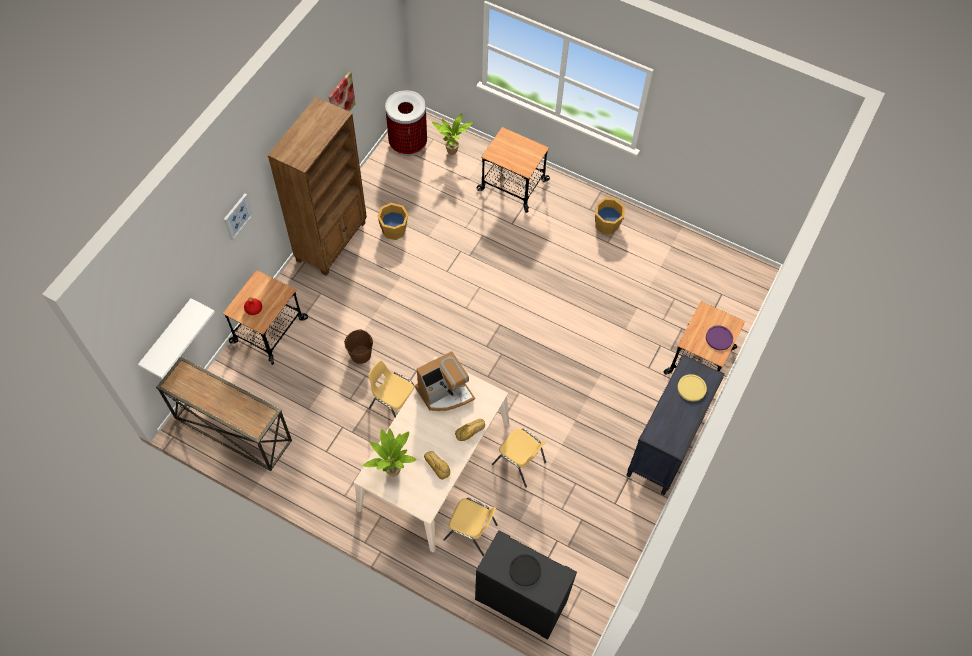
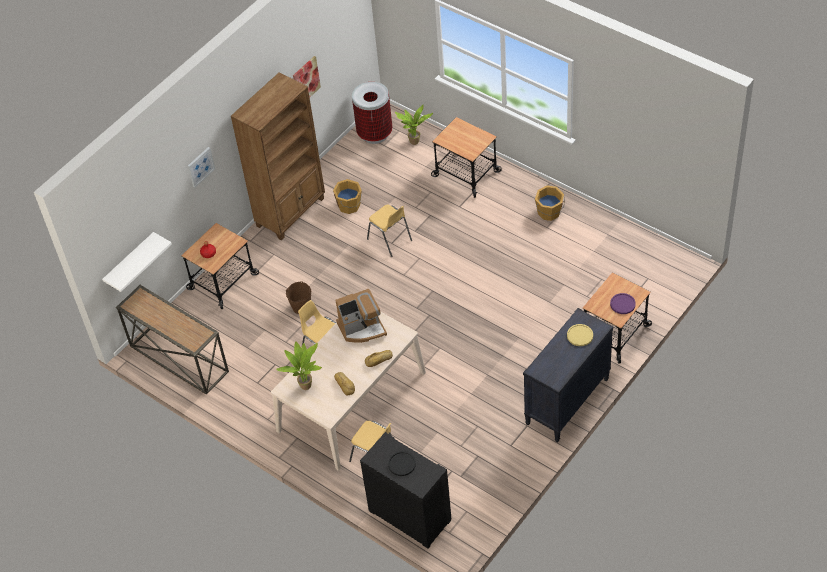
camera: 15 degrees right, 10 degrees down
(519, 463) = (429, 406): yellow chair -> yellow chair (390, 240)

